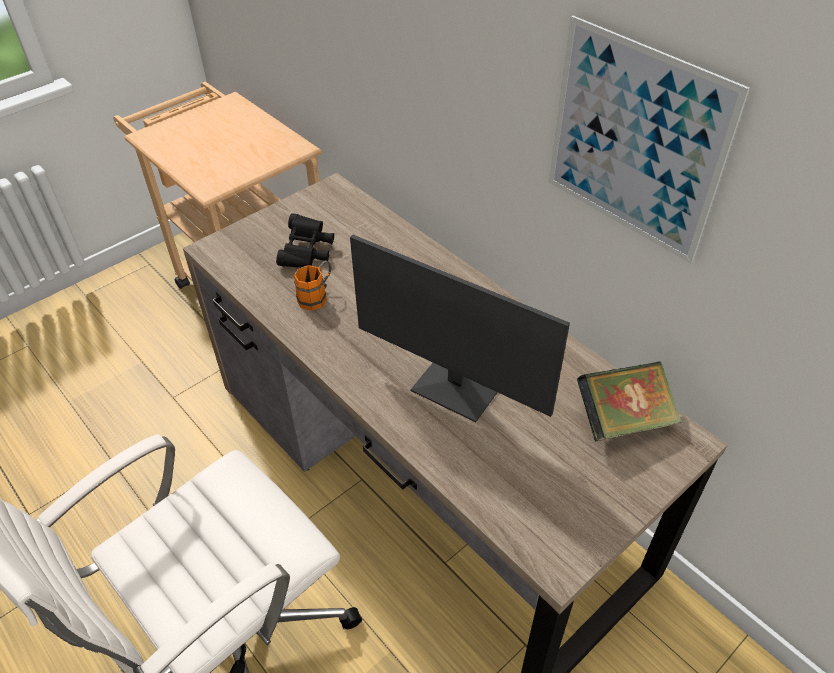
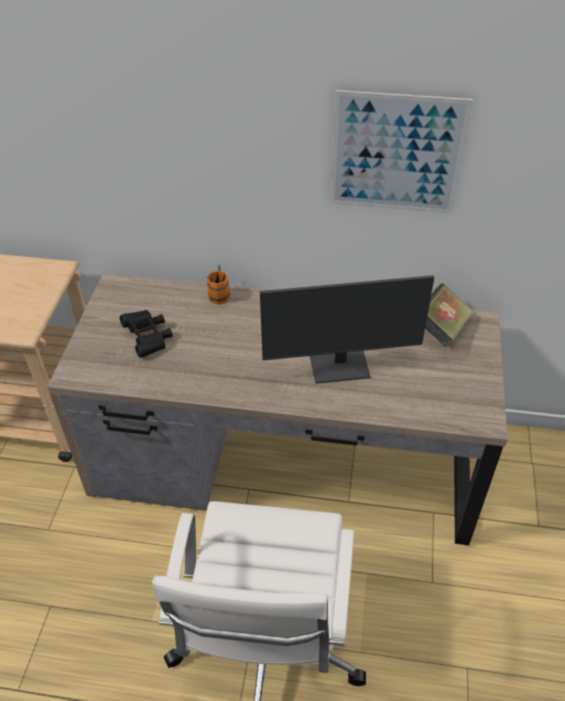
camera: 40 degrees left, 0 degrees up
(317, 296) = (190, 363): orange mug -> orange mug (219, 293)

